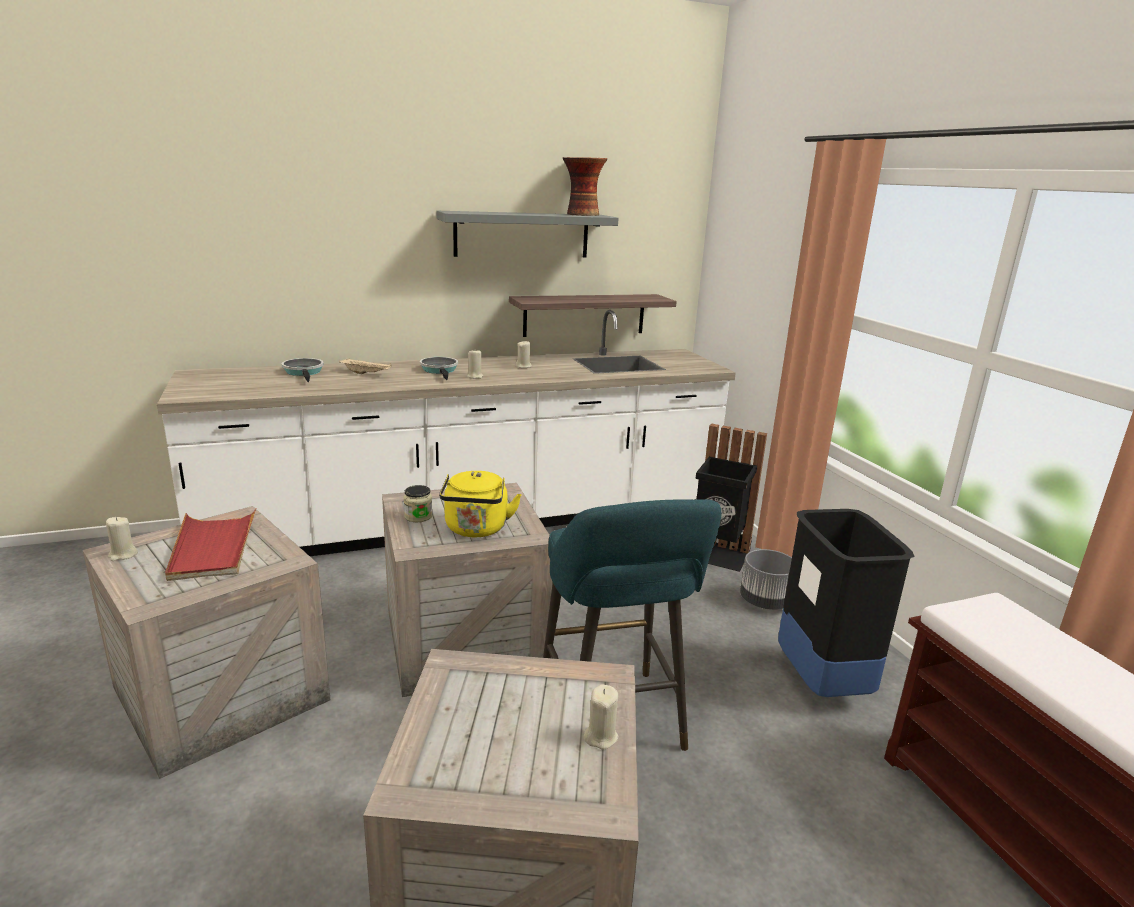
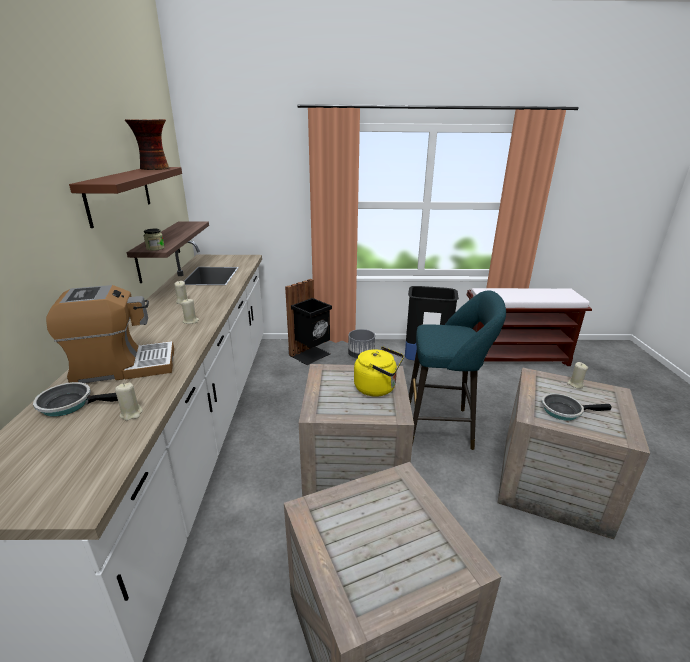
camera: 70 degrees left, 5 degrees up
(123, 555) = (366, 604): beige candle -> beige candle (131, 414)
(213, 548) = (369, 526): red tray -> none
(367, 373) = (123, 367): beige tray -> coffee machine
(418, 516) = (348, 408): jar -> jar (155, 248)
(440, 370) = (155, 332): frying pan -> frying pan (564, 411)
(522, 235) = (119, 194): grey shelf -> brown shelf

